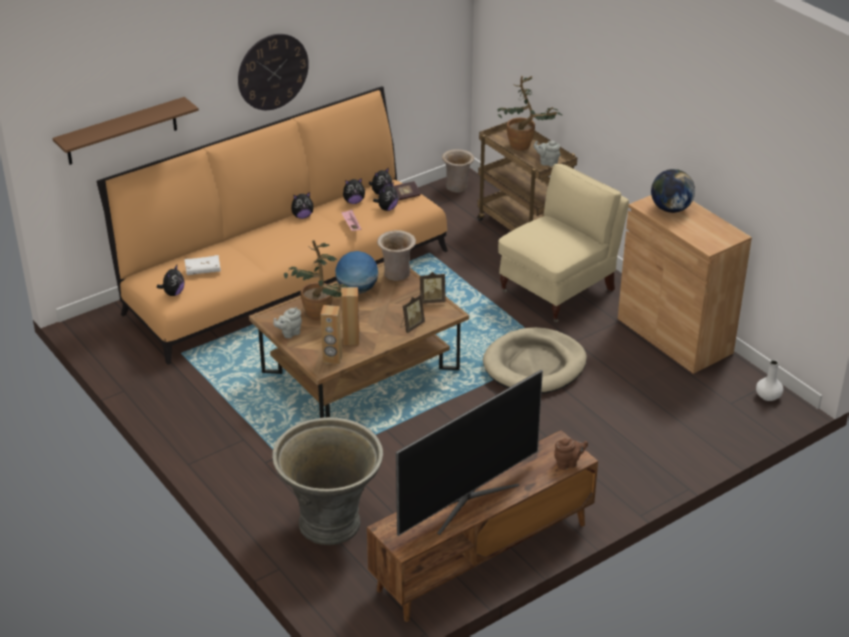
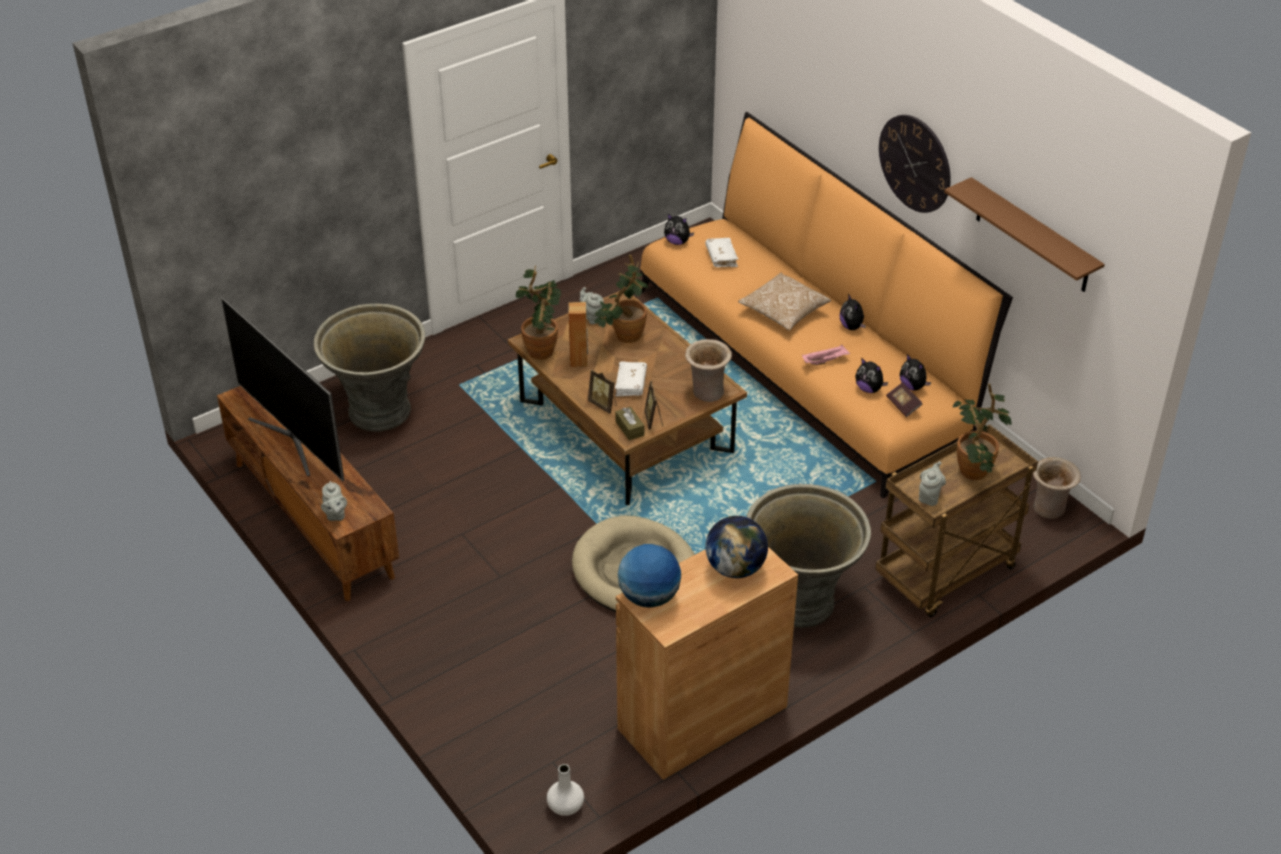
camera: 90 degrees right, 5 degrees up
(121, 131) = (780, 87): brown shelf -> brown shelf (1032, 236)
(285, 242) = (783, 312): none -> pillow
(332, 359) = (544, 348): brown speaker -> potted plant
(354, 202) = (888, 364): plush toy -> none
(357, 290) = (676, 362): globe -> globe (649, 597)
(384, 312) = (631, 384): none -> white book
(442, 312) = (629, 428): none -> brown tissue box
(558, 290) = (801, 603): beige armchair -> grey planter
(568, 463) = (335, 515): brown teapot -> grey teapot

